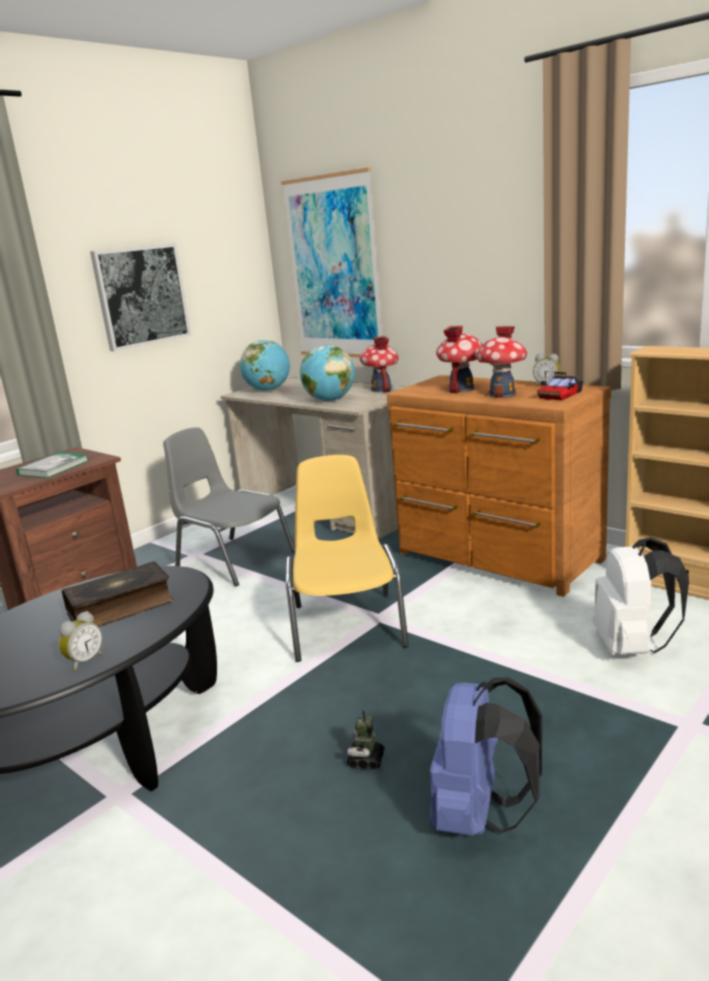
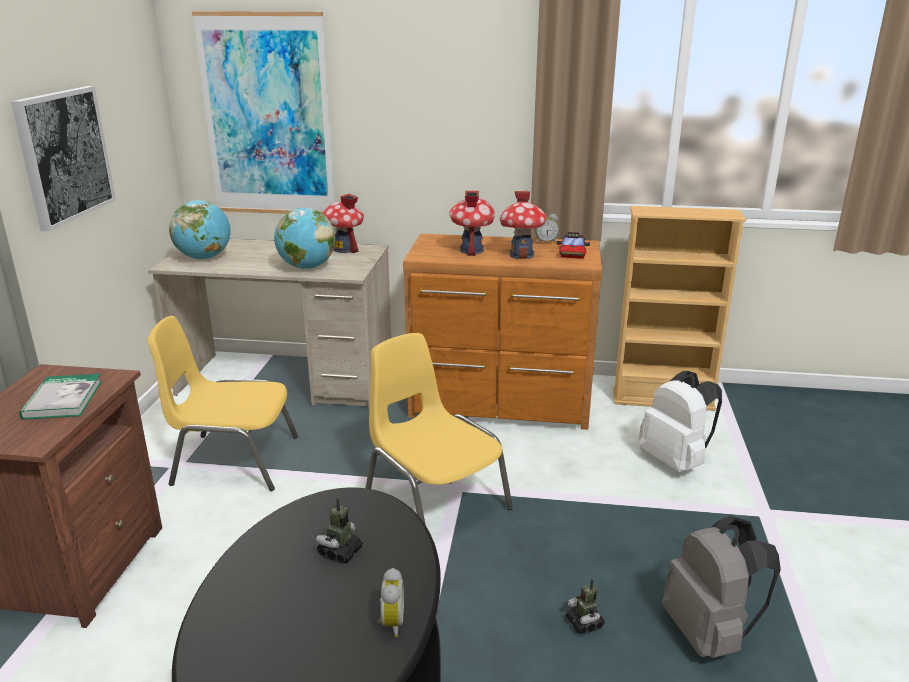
camera: 35 degrees left, 5 degrees up
(121, 607) = (340, 552): book -> toy robot
(234, 559) = (234, 460): grey chair -> yellow chair
(480, 815) = (709, 634): blue backpack -> grey backpack

